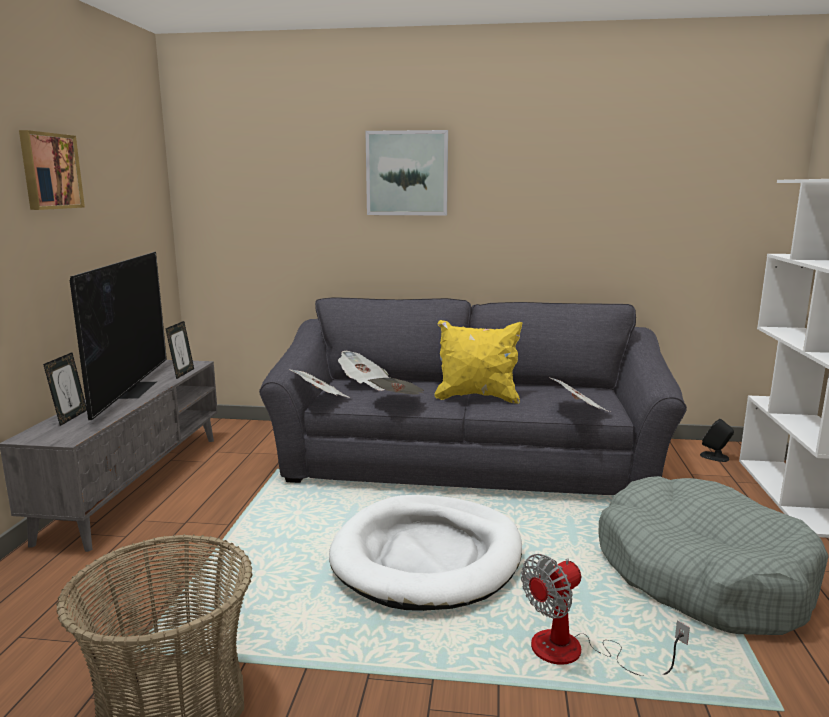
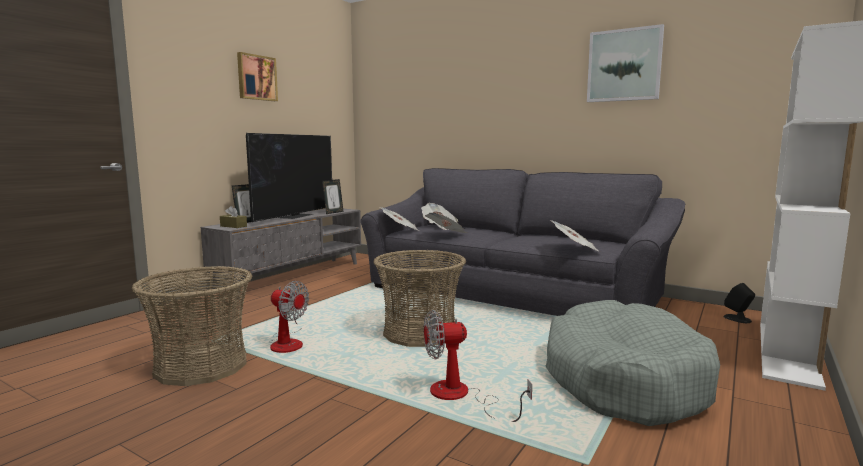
camera: 25 degrees right, 5 degrees down
(62, 433) = (233, 226): none -> brown tissue box
(265, 622) = (288, 343): none -> fan
(407, 173) = (493, 79): picture -> picture (624, 65)
(428, 557) = (420, 333): white dog bed -> basket
(477, 397) = (508, 238): yellow pillow -> none

